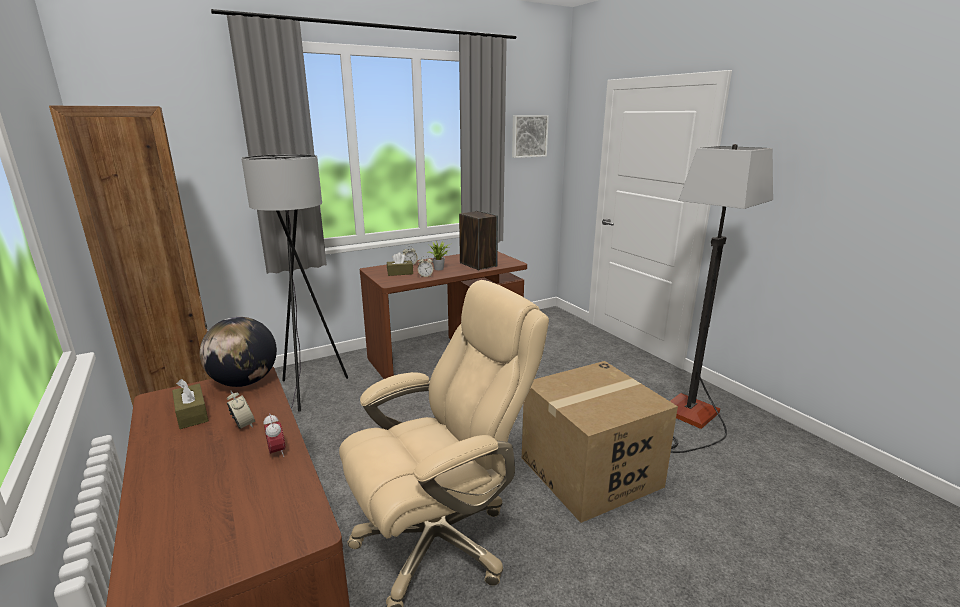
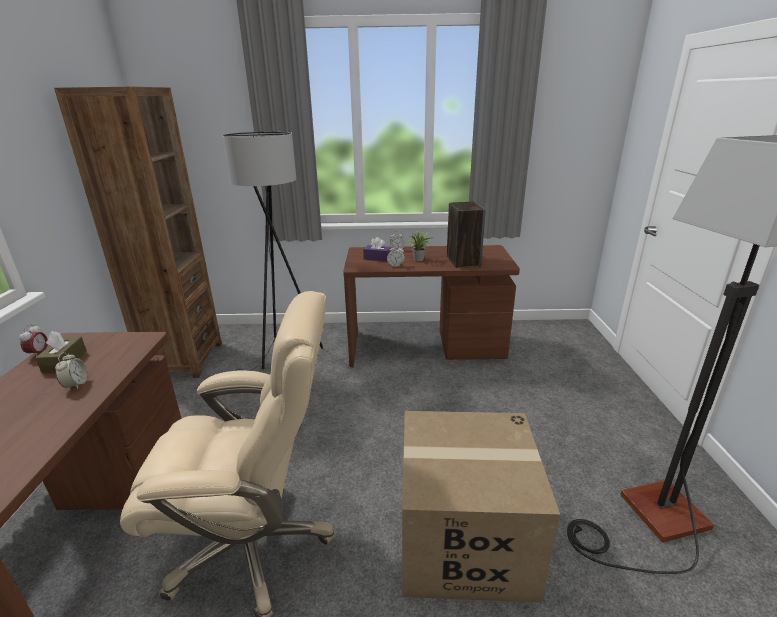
camera: 30 degrees right, 5 degrees up
(245, 382) = (130, 342): globe -> none
(277, 452) = (59, 421): alarm clock -> alarm clock (39, 354)
(400, 273) = (377, 258): brown tissue box -> purple tissue box
(528, 136) = (572, 114): picture -> none

